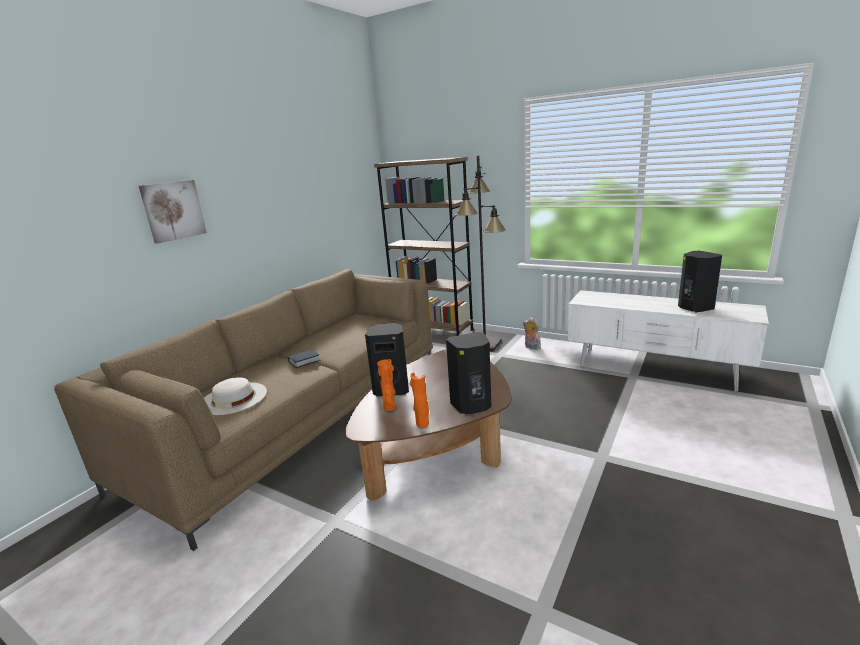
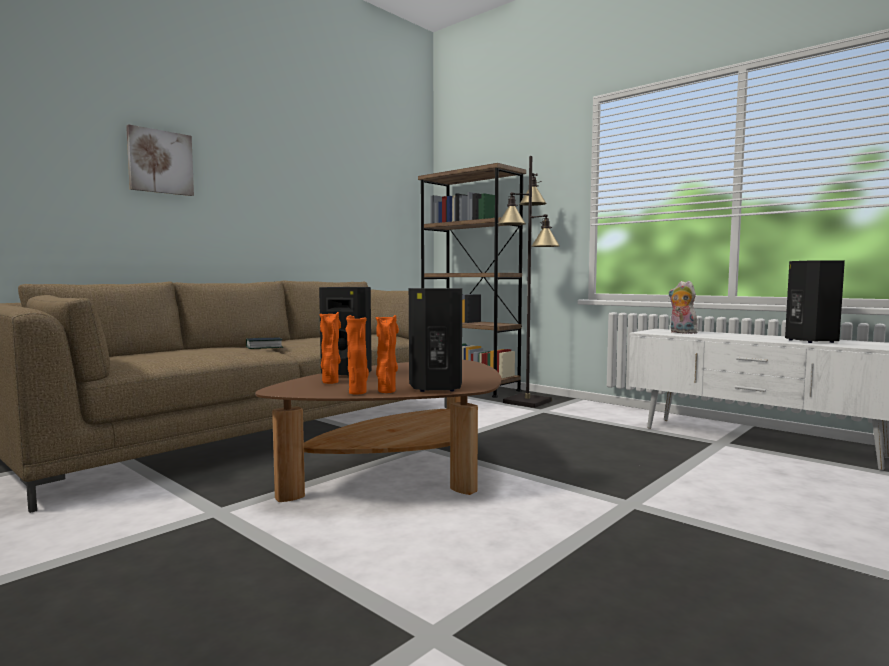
camera: 10 degrees right, 15 degrees down
(233, 398) = (155, 356): white hat -> none
(441, 418) = (386, 392): none -> orange vase
(531, 347) = (588, 409): plush toy -> plush toy (681, 332)

